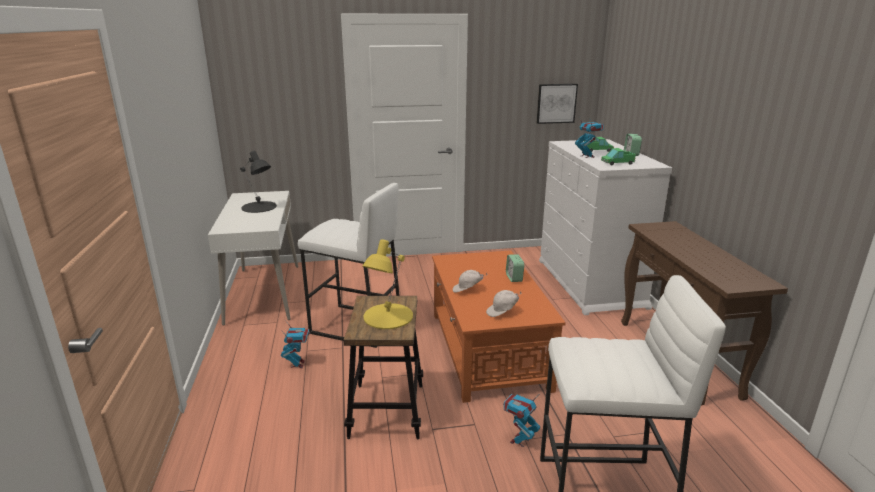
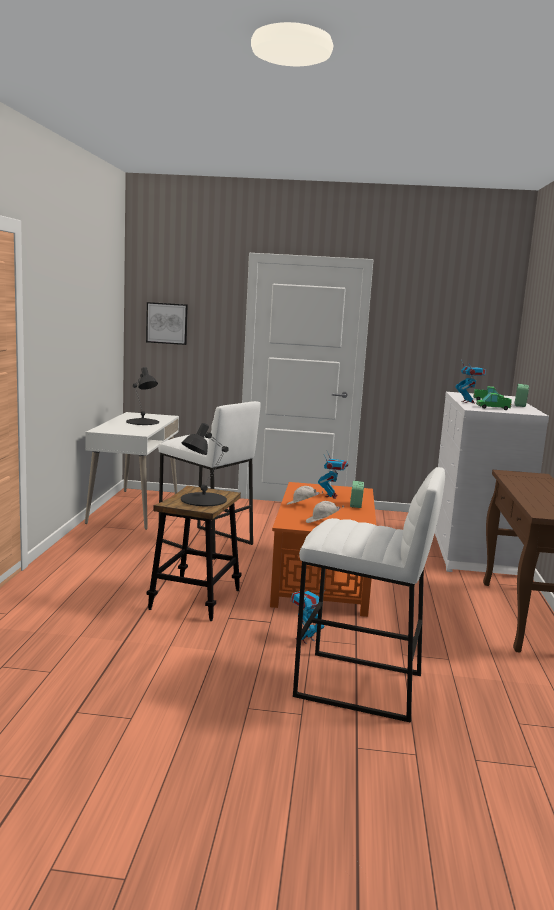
camera: 15 degrees right, 10 degrees down
(298, 364) = (135, 558): toy robot -> toy robot (331, 496)
(387, 316) = (202, 499): yellow table lamp -> black table lamp
(556, 103) = (466, 356): picture -> picture (167, 323)

